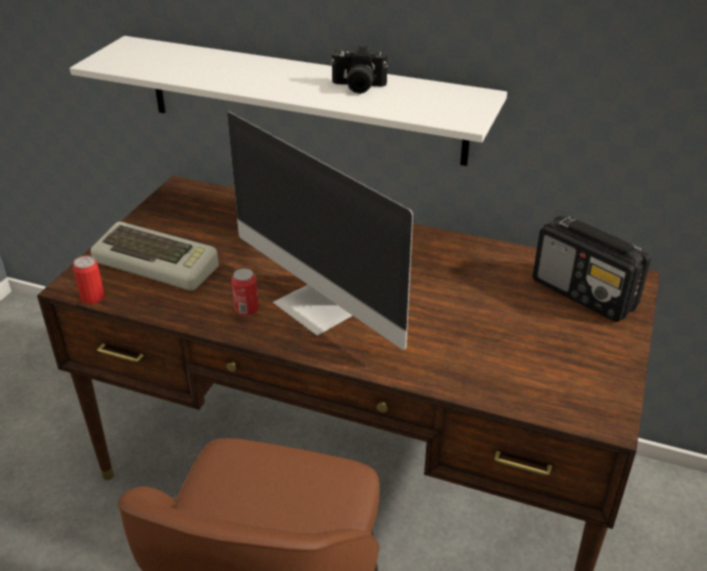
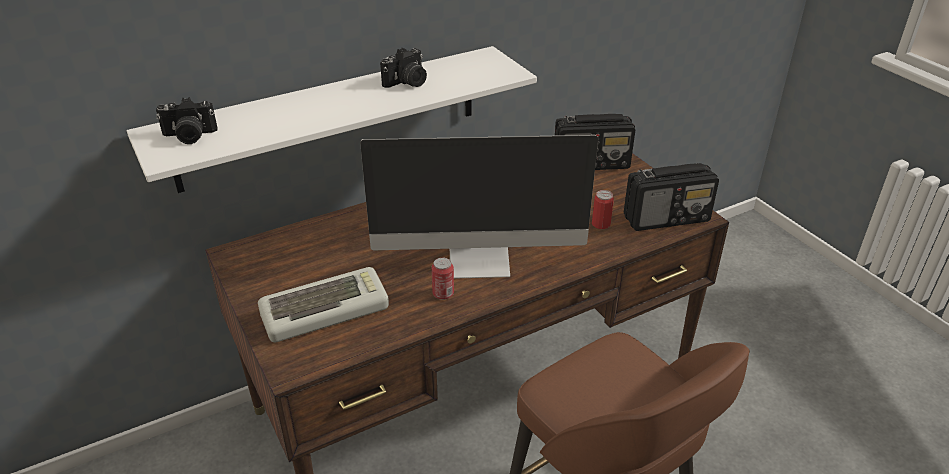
camera: 50 degrees left, 0 degrees up
(93, 298) = (324, 364): can -> can (601, 224)
(141, 55) = (189, 136): none -> camera
(564, 395) = (667, 218): none -> radio

